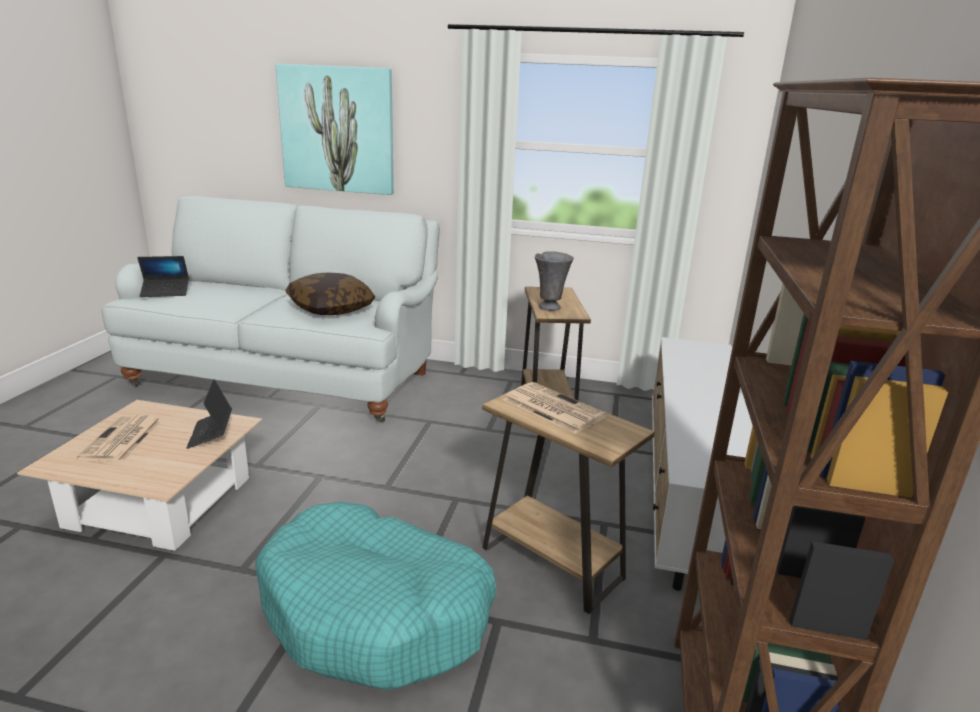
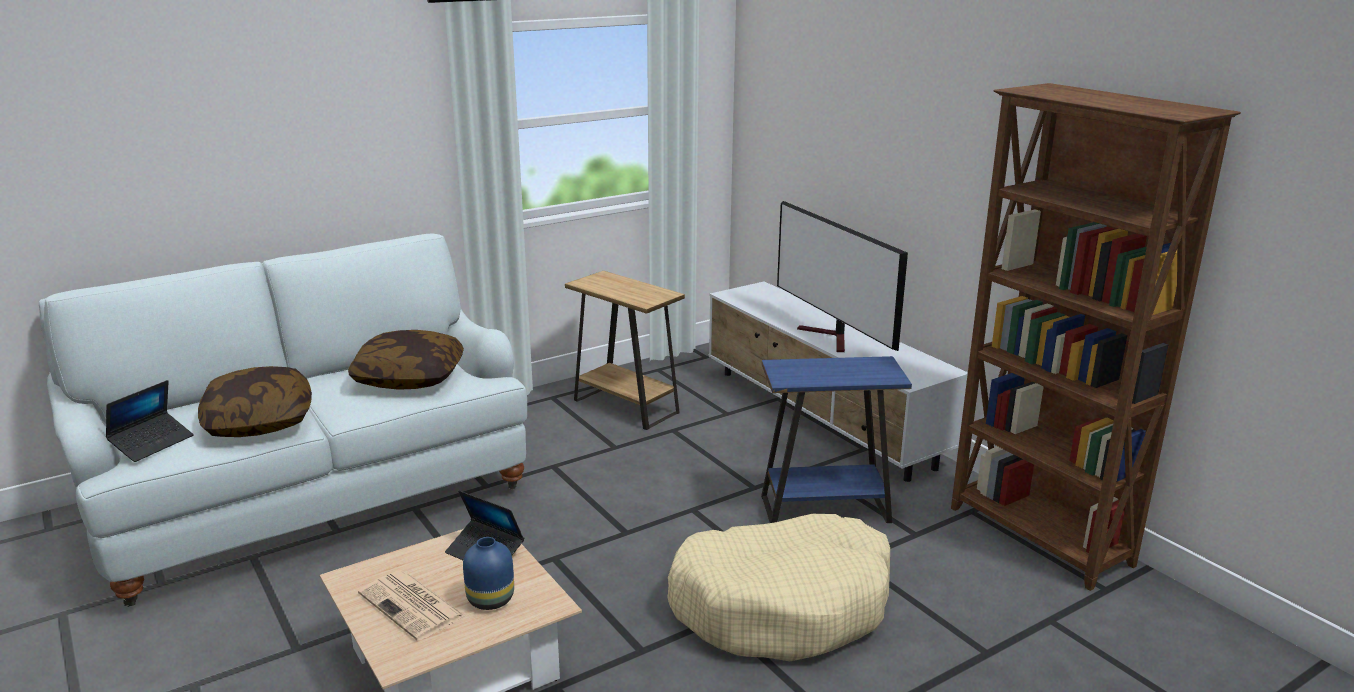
camera: 45 degrees left, 0 degrees up
(151, 461) = (491, 600): none -> blue vase
(224, 301) = (259, 421): none -> pillow
(337, 130) = (272, 145): picture -> none
(376, 612) = (782, 605): turquoise dog bed -> beige dog bed
(550, 307) = (633, 295): grey vase -> none
(551, 408) = (815, 369): newspaper -> none
(552, 563) = (825, 509): brown side table -> blue side table
(694, 407) = (832, 338): none -> television

